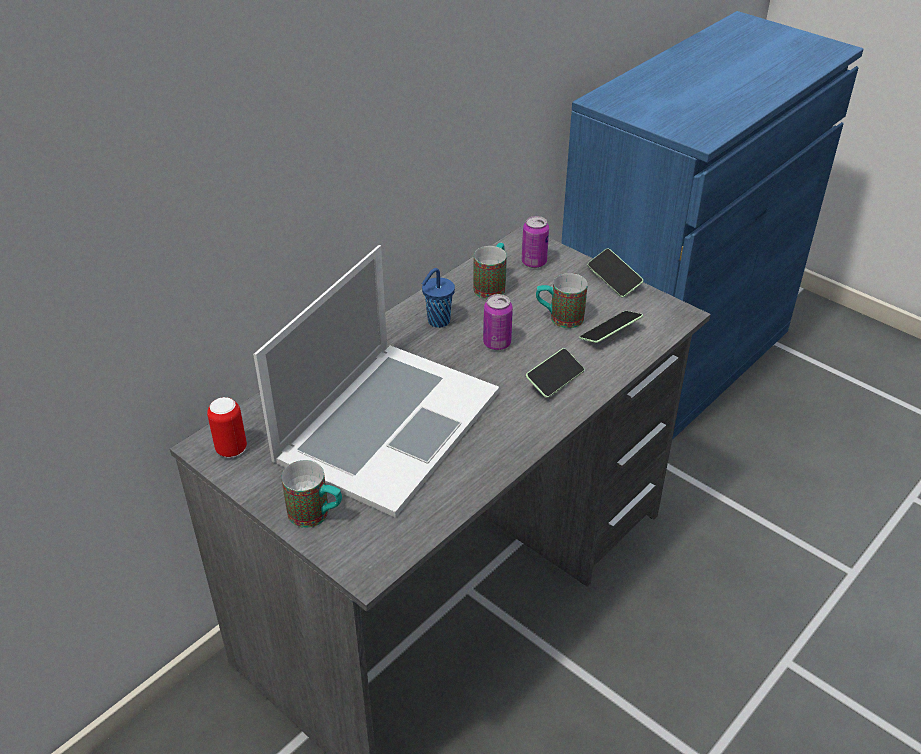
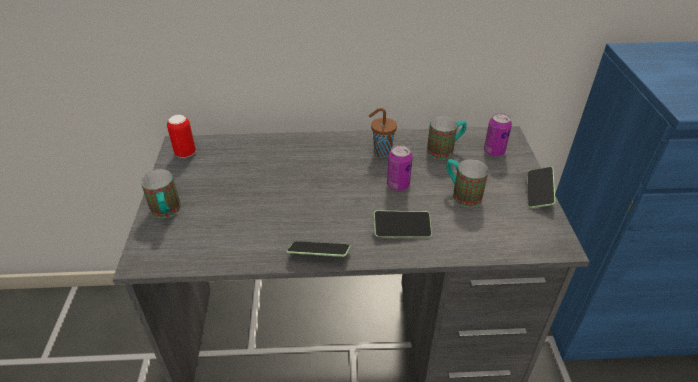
camera: 45 degrees right, 0 degrees up
(387, 425) = (269, 190): laptop -> none
(437, 321) = (381, 152): blue cup -> brown cup
(610, 334) = (484, 226): phone -> phone (319, 255)

